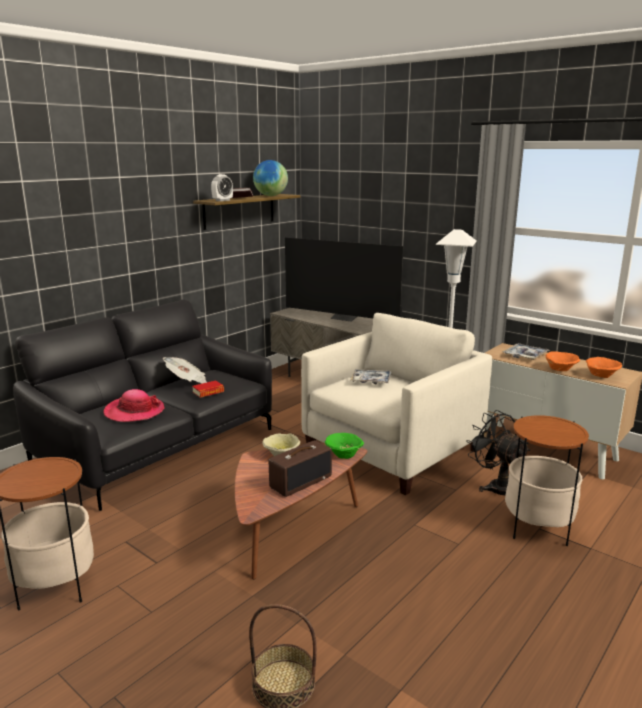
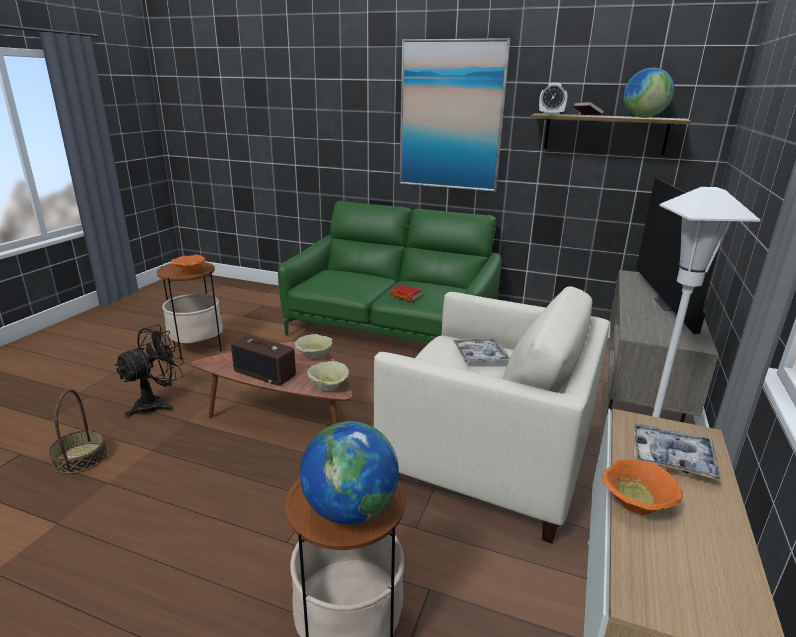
camera: 70 degrees right, 5 degrees up
(124, 213) = (451, 116): none -> picture
(134, 411) = (345, 281): hat -> none
(157, 447) = (391, 329): black sofa -> green sofa
(187, 381) = (422, 284): newspaper -> none
(344, 454) = (329, 386): green bowl -> beige bowl
(496, 487) = (447, 572): black fan -> black fan (157, 404)
(560, 429) = (350, 509): none -> globe
(601, 376) = (659, 572): orange bowl -> orange bowl (189, 272)

